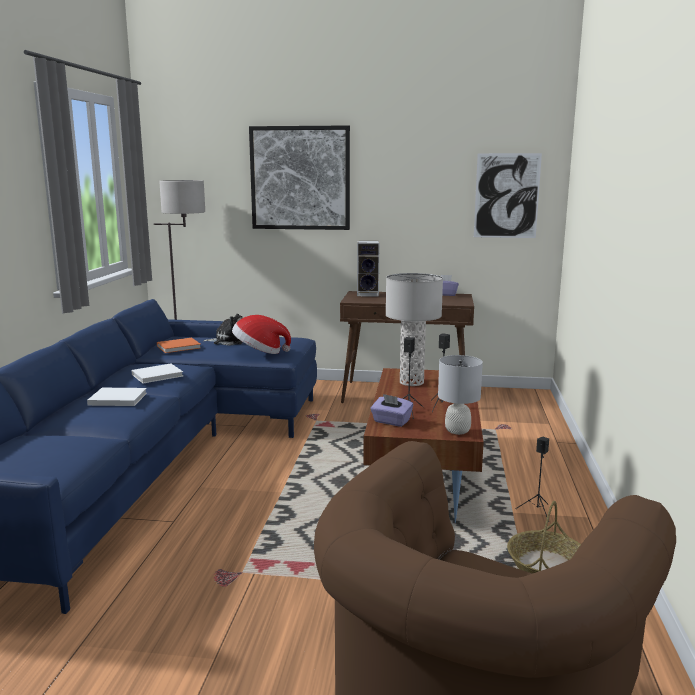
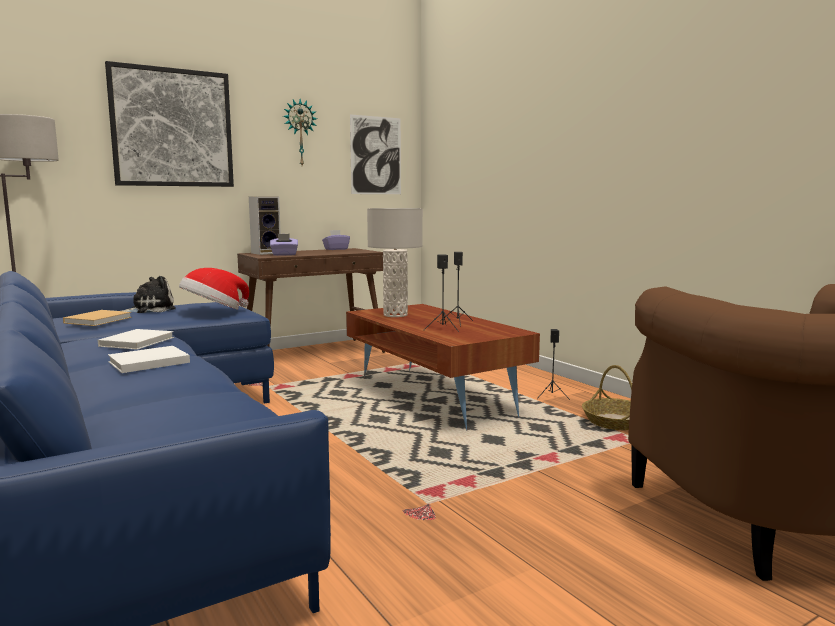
camera: 40 degrees left, 5 degrees down
(180, 347) = (99, 320): orange book -> beige book
(391, 422) = (448, 336): purple tissue box -> purple tissue box (284, 255)
(419, 176) = (299, 133): none -> wall clock
(456, 431) = (508, 332): grey table lamp -> none

